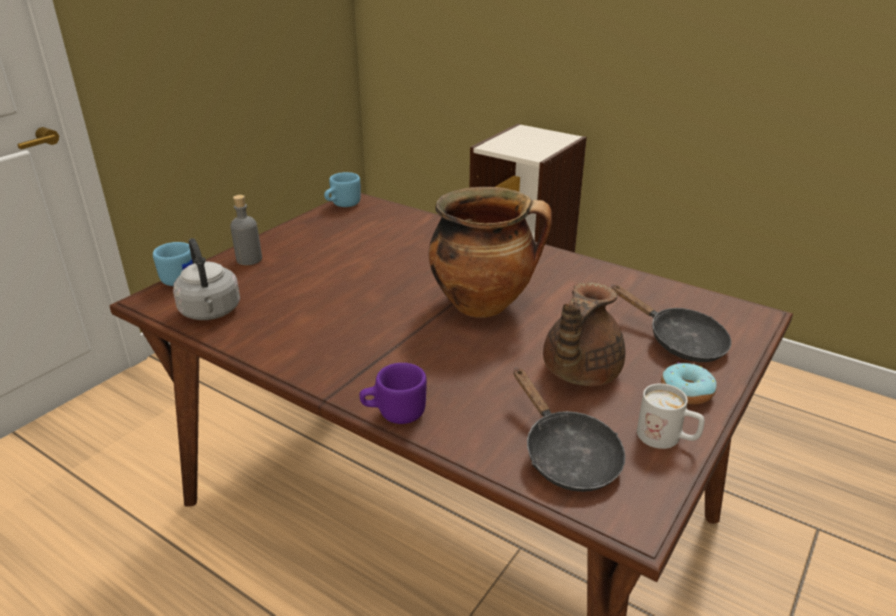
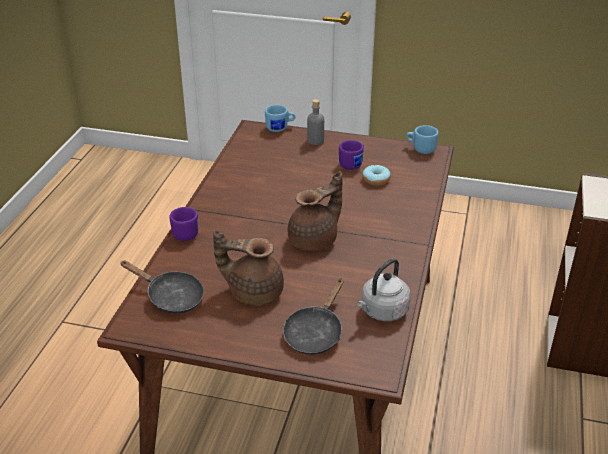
camera: 70 degrees right, 5 degrees up
(211, 312) = (249, 149): grey kettle -> grey kettle (382, 312)
(333, 247) = (353, 164): none -> purple mug
(484, 304) = (315, 240): cooking pot -> brown teapot
(566, 455) = (170, 297): black frying pan -> black frying pan turned 105 degrees counterclockwise
(667, 438) = (200, 334): white mug -> none
(686, 392) = (252, 340): donut -> donut (376, 180)

